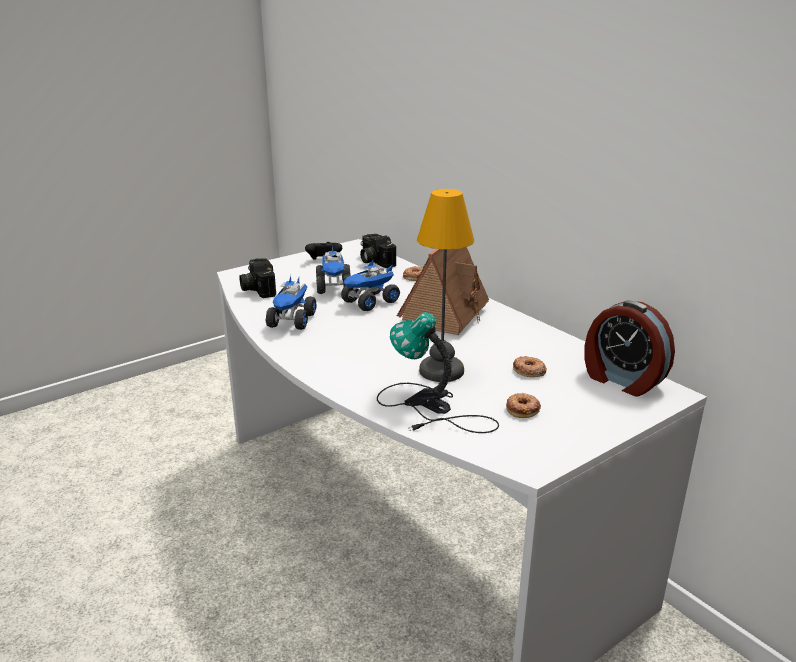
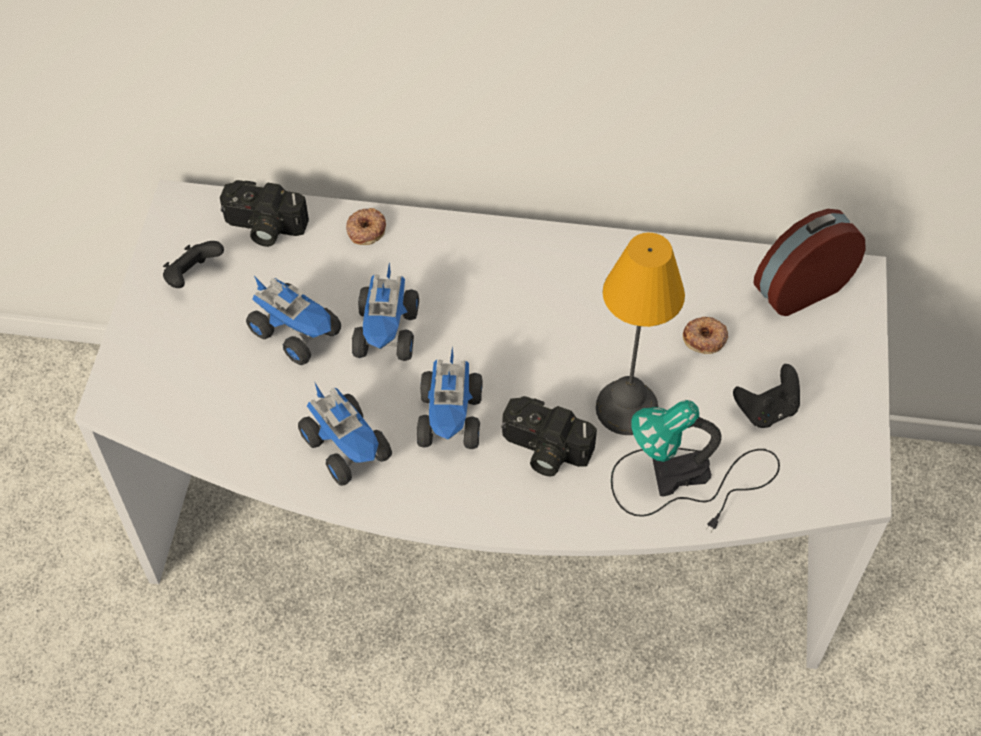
camera: 45 degrees left, 30 degrees up
(257, 288) = (198, 414): camera -> camera (543, 451)
(350, 334) = (451, 420): none -> toy truck
(445, 313) = (502, 291): toy house -> none
(523, 409) = (766, 410): donut -> black game controller
(622, 380) = (799, 287): alarm clock -> alarm clock turned 150 degrees clockwise

